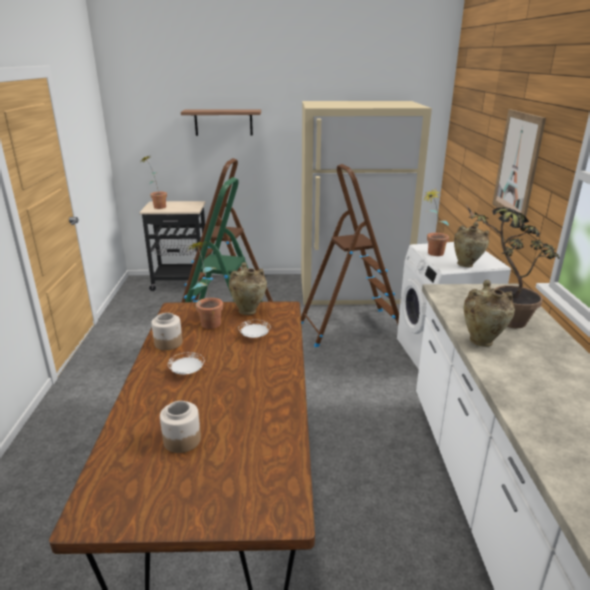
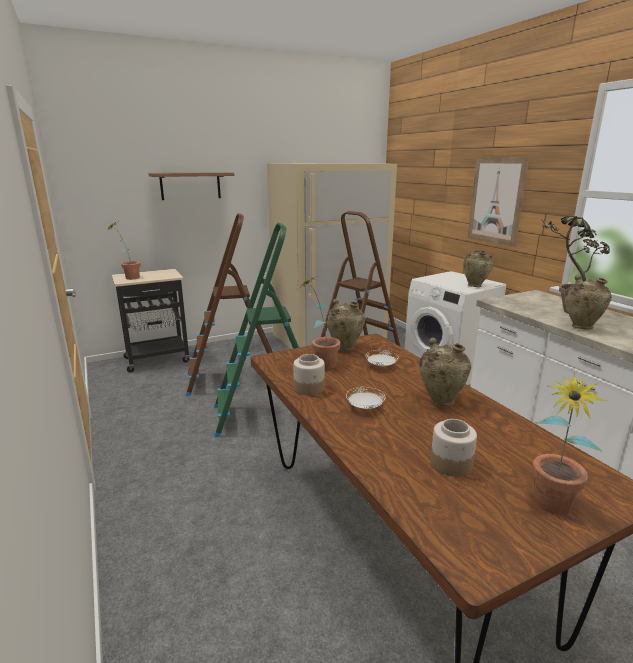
camera: 25 degrees left, 5 degrees down
(256, 383) = (441, 401): none -> beige vase
(431, 254) = (439, 282): potted plant -> potted plant (550, 509)

